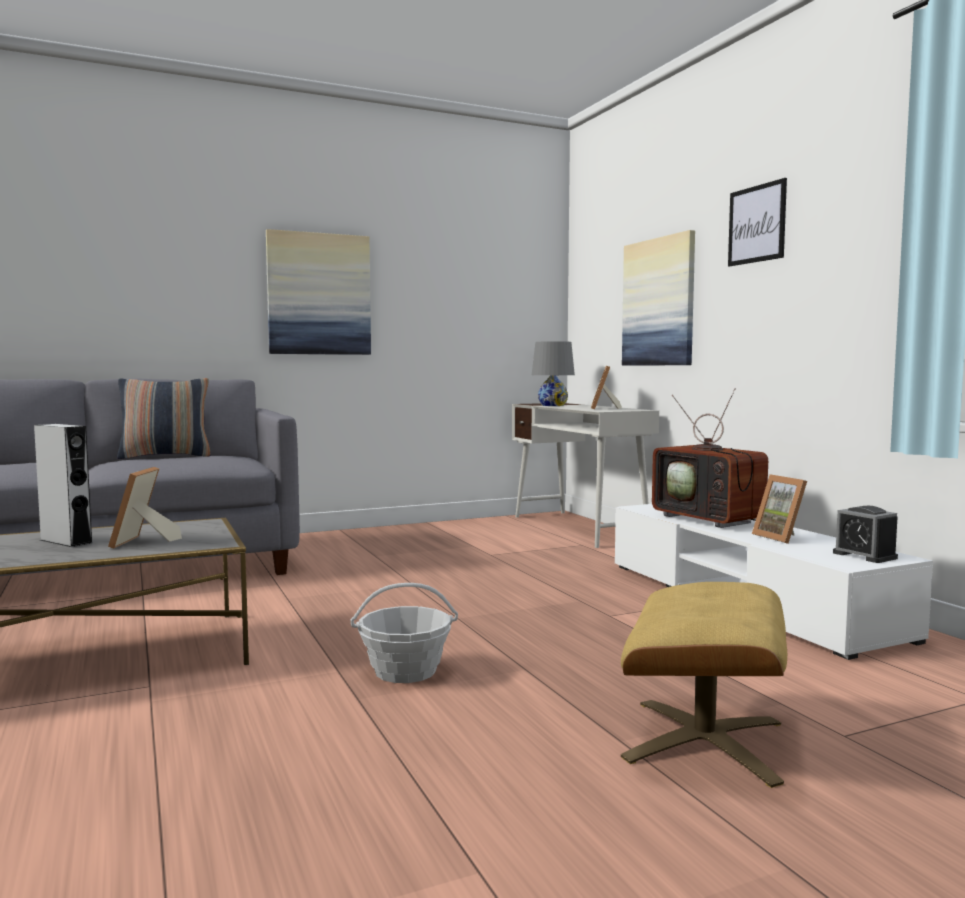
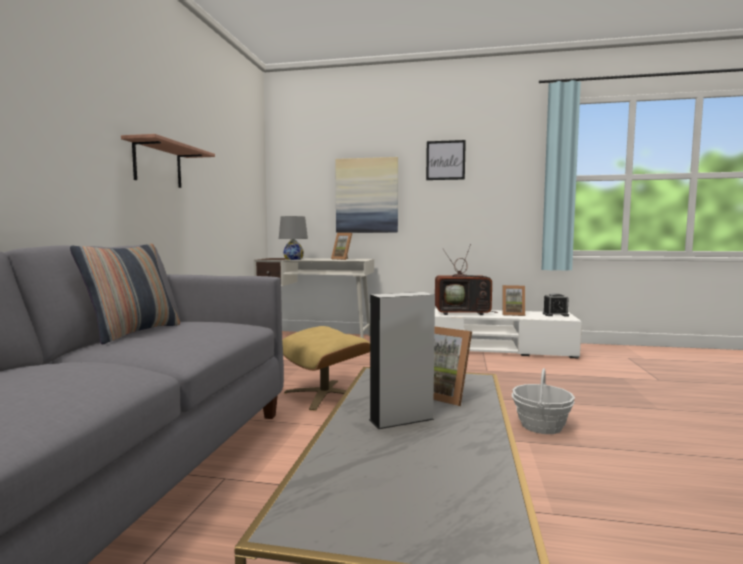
camera: 55 degrees left, 0 degrees up
(319, 294) = (157, 165): picture -> shelf
(705, 740) = (661, 397): beige ottoman -> beige ottoman (325, 394)

